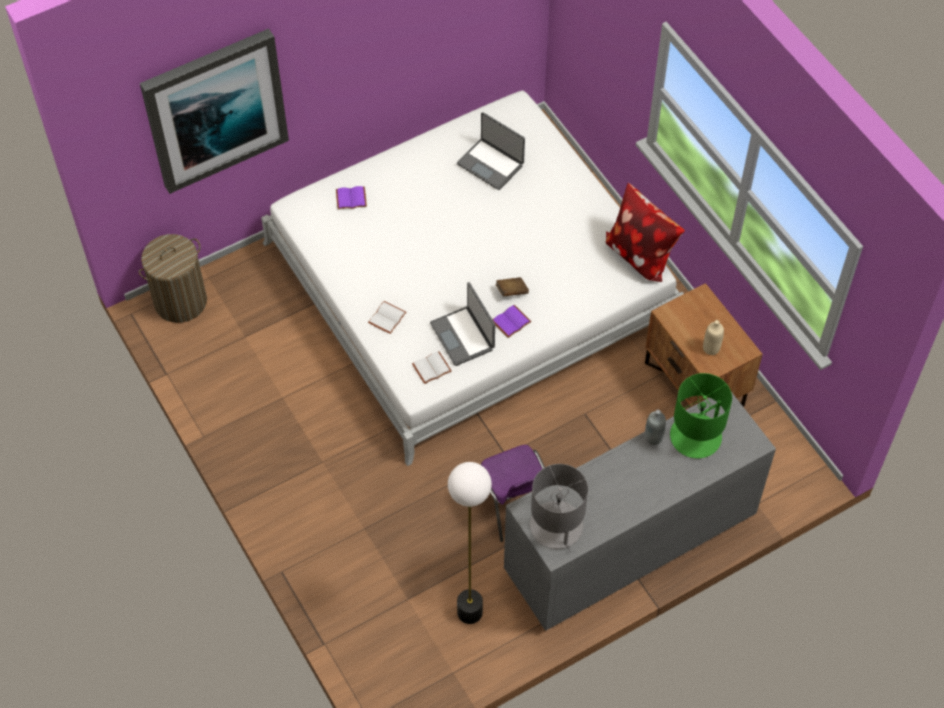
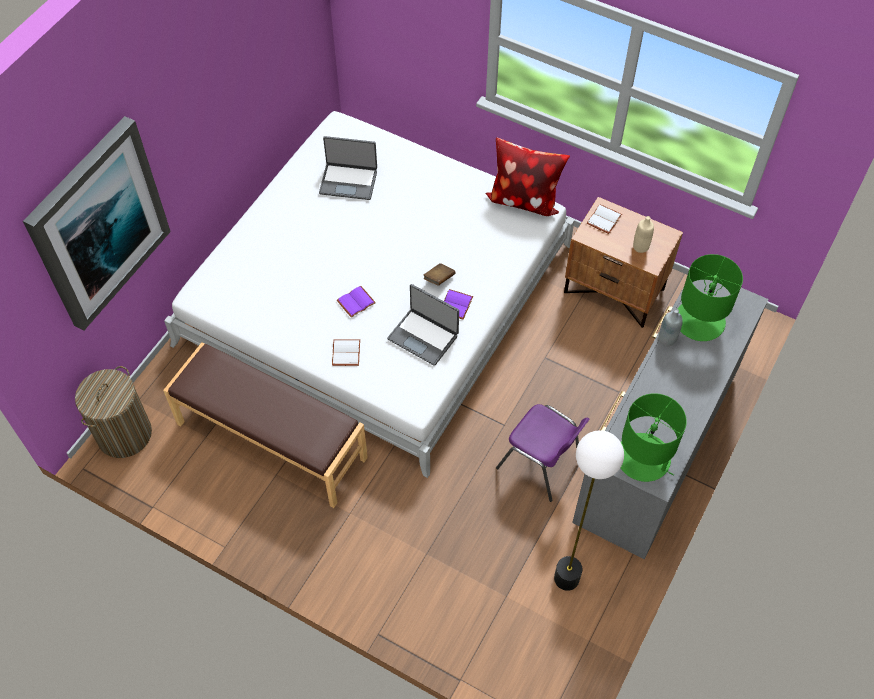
camera: 30 degrees left, 0 degrees up
(297, 367) = (272, 440): none -> brown bench
(351, 198) = (244, 263): purple book -> purple book (356, 301)
(431, 369) = (415, 378): white book -> white book (604, 220)
(556, 526) = (644, 458): grey table lamp -> green table lamp

